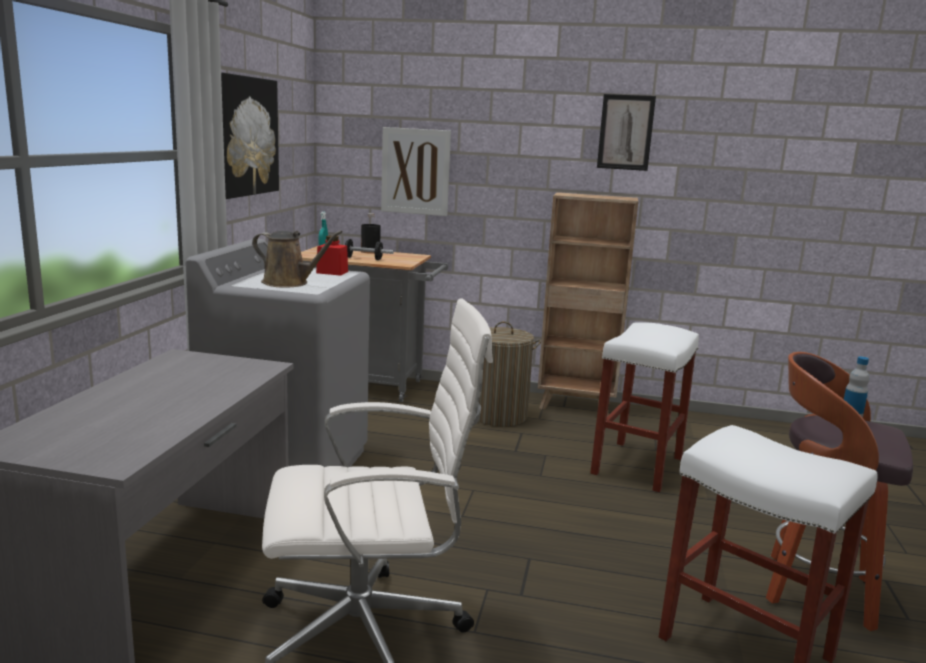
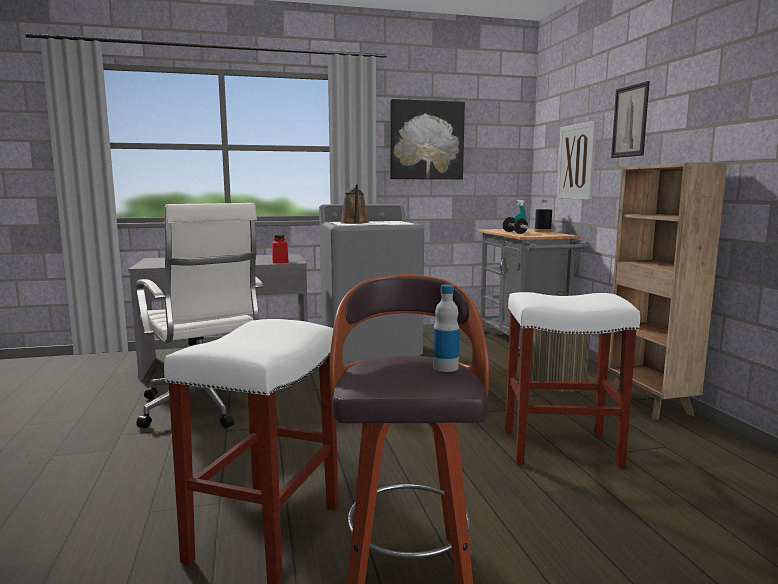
camera: 65 degrees right, 5 degrees down
(332, 272) = (401, 223): red jar -> red jar (280, 261)
(625, 132) = (724, 87): picture -> picture (630, 121)

